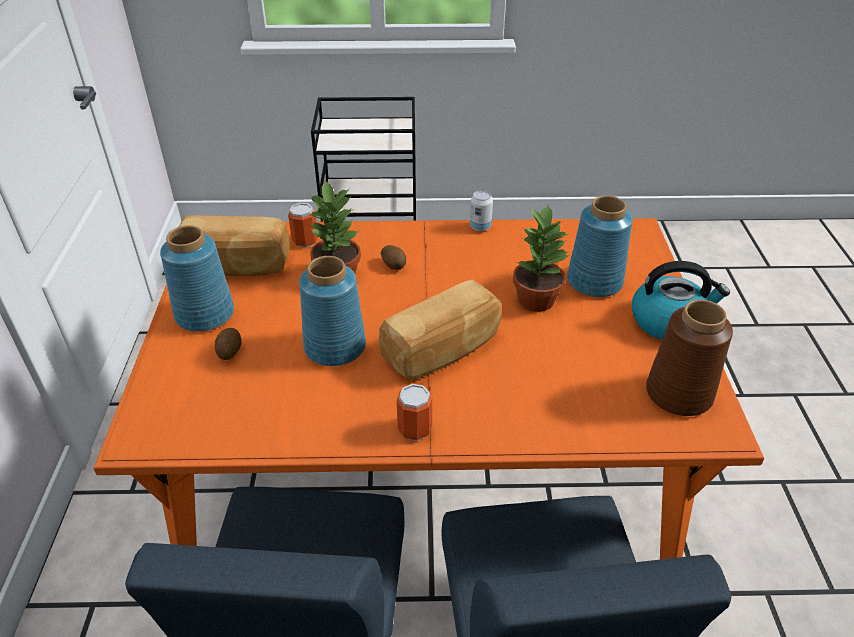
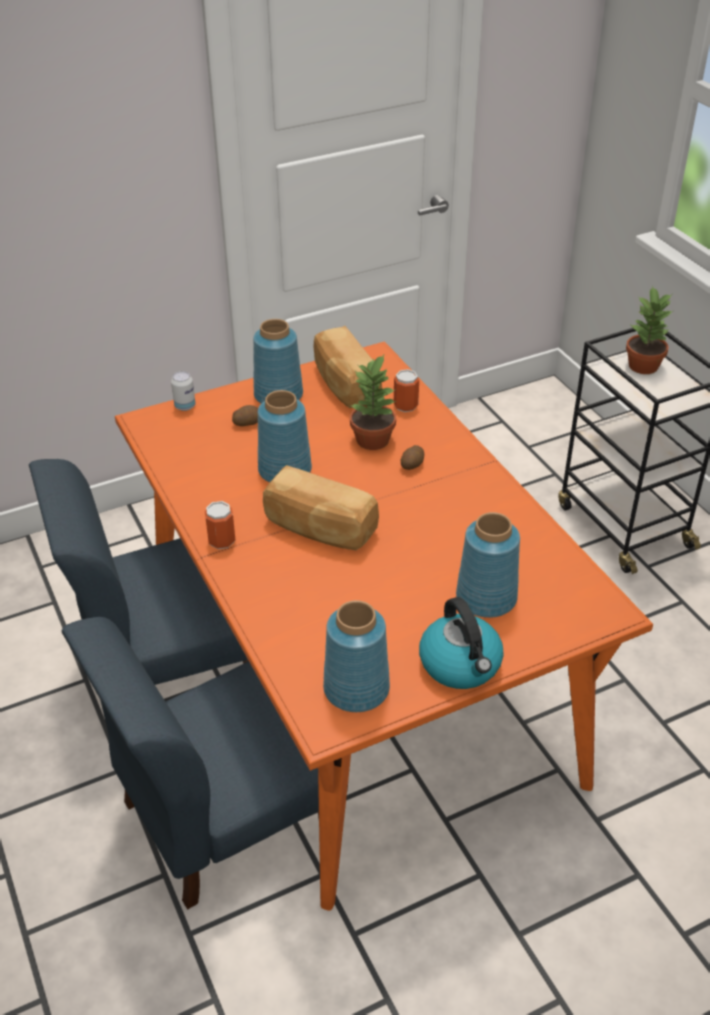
camera: 65 degrees right, 0 degrees up
(480, 227) = (515, 498): can -> can (185, 406)
(535, 299) = (428, 564): potted plant -> potted plant (644, 365)
(678, 394) = (355, 688): brown vase -> blue vase

